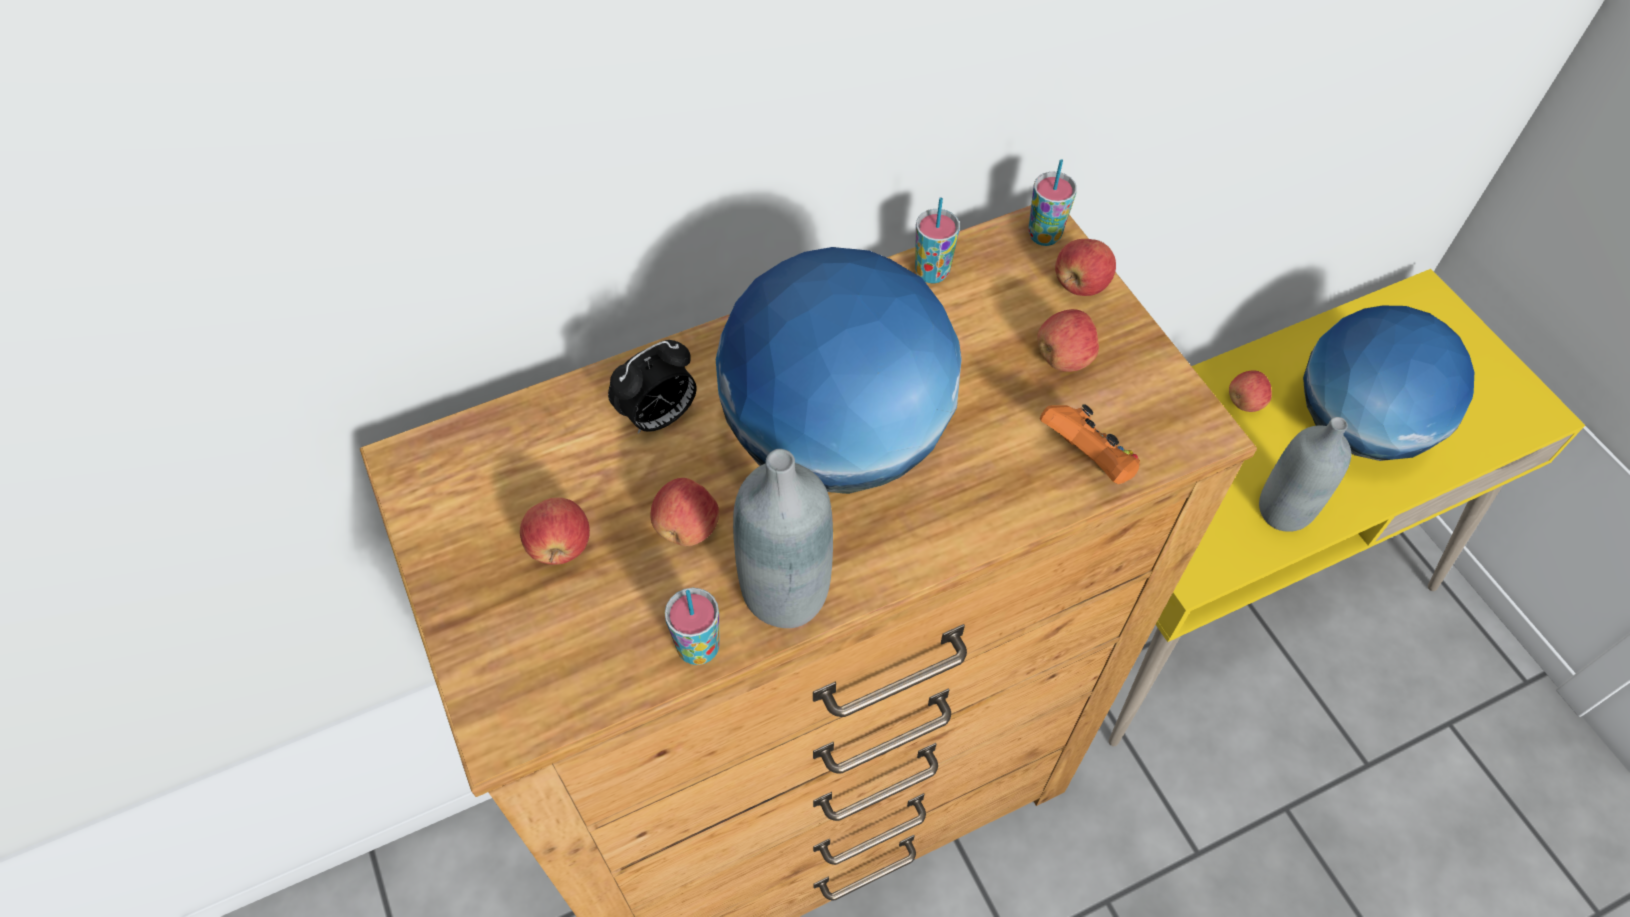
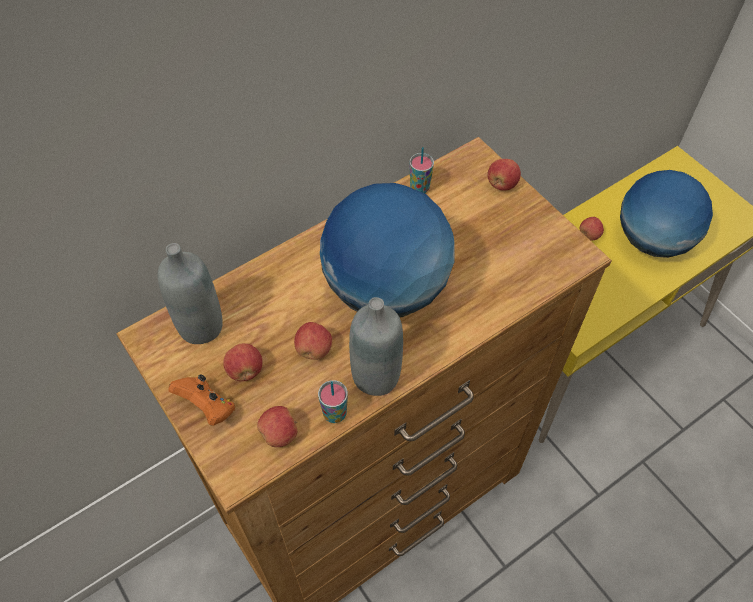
camera: 10 degrees left, 0 degrees up
(659, 417) = (284, 291): alarm clock -> none
(1044, 235) = (477, 159): cup -> none
(1064, 358) = (501, 226): apple -> apple (280, 433)
(1088, 460) = (524, 280): orange game controller -> orange game controller (207, 407)
(1284, 510) = (620, 293): grey bottle -> grey bottle (201, 326)

